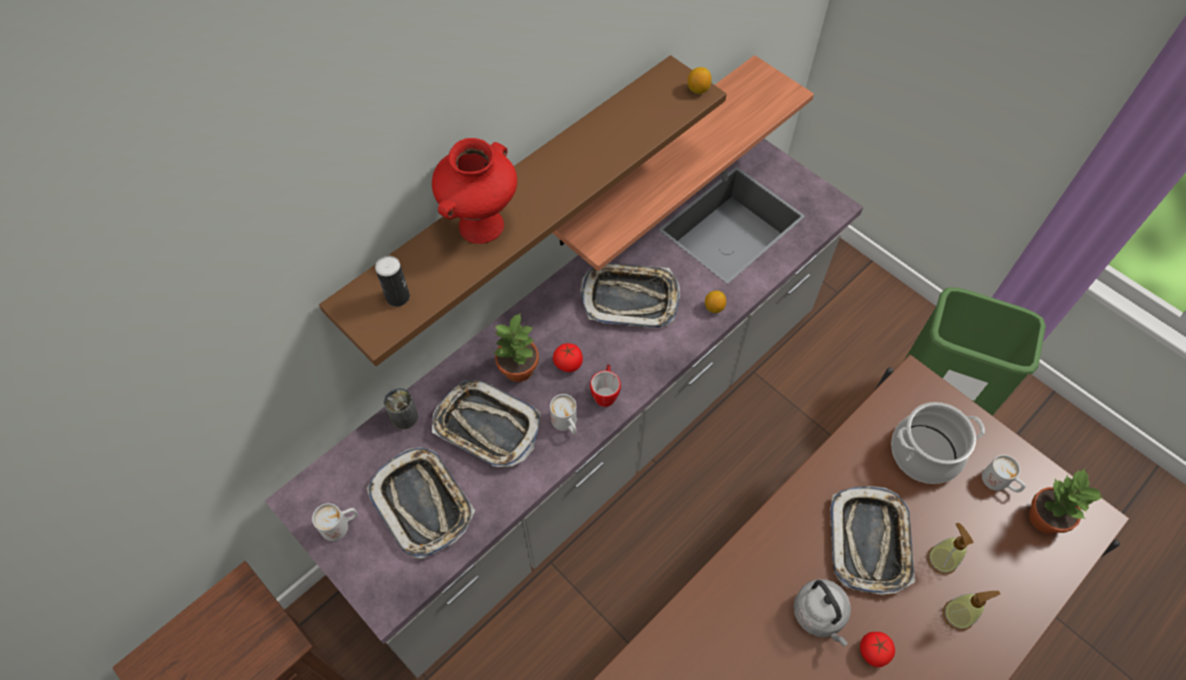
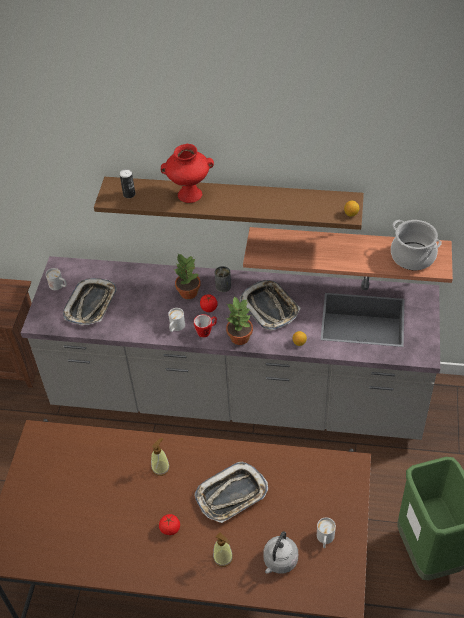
camera: 55 degrees right, 10 degrees down
(404, 417) = (127, 271): can -> can (223, 286)
(486, 427) = (148, 301): tray -> none
(819, 615) = (171, 495): grey kettle -> grey kettle (279, 561)
(924, 454) = (309, 493): cooking pot -> cooking pot (412, 256)
(941, 559) = (250, 534): soap dispenser -> soap dispenser (160, 467)
(1044, 517) = (322, 573): potted plant -> potted plant (240, 337)

